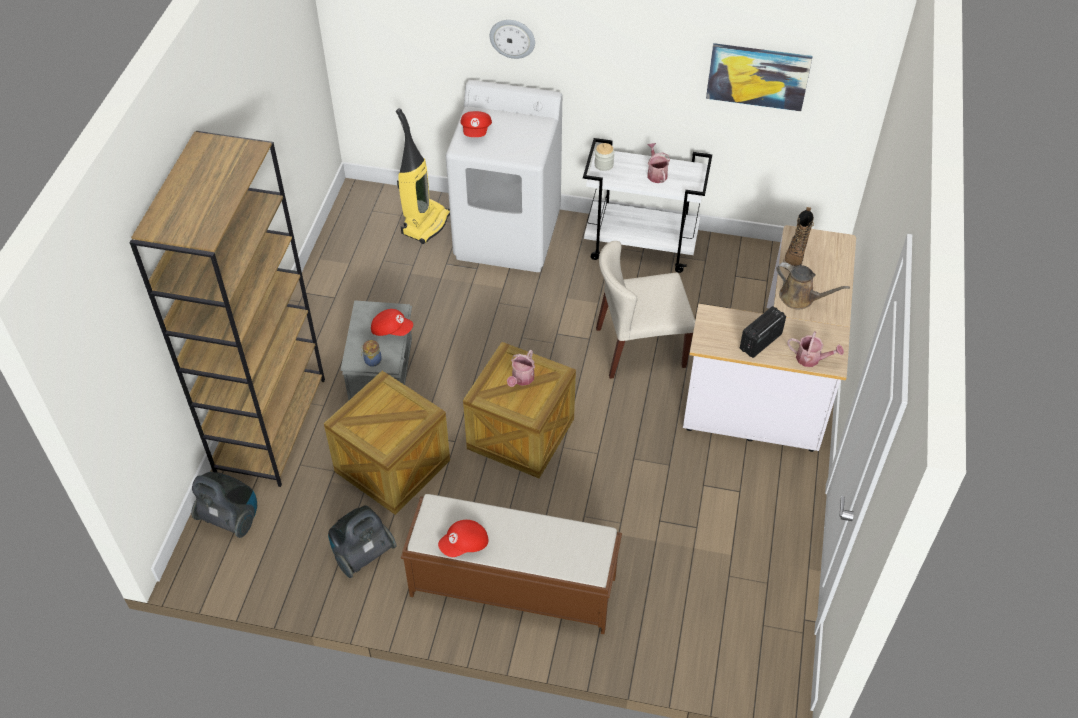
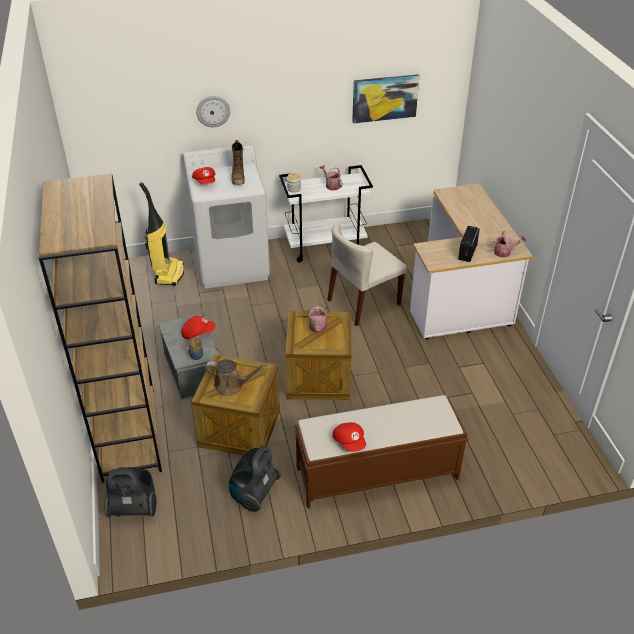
camera: 25 degrees left, 10 degrees down
(465, 545) = (350, 442): red cap -> red cap turned 60 degrees counterclockwise
(795, 257) = (453, 203): boot -> boot (238, 178)
(800, 298) = (472, 223): brown watering can -> brown watering can (231, 386)

